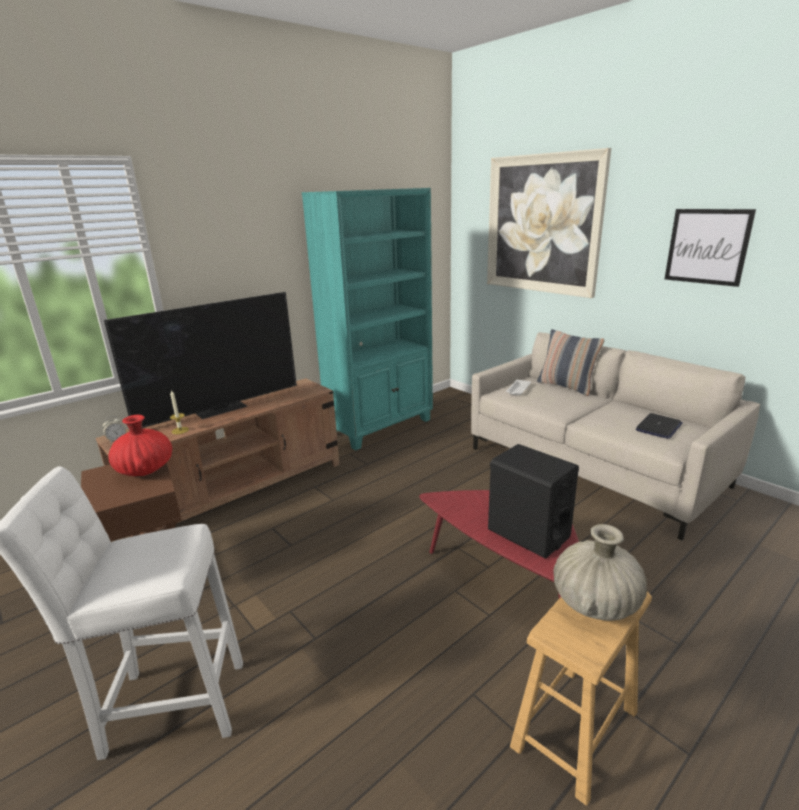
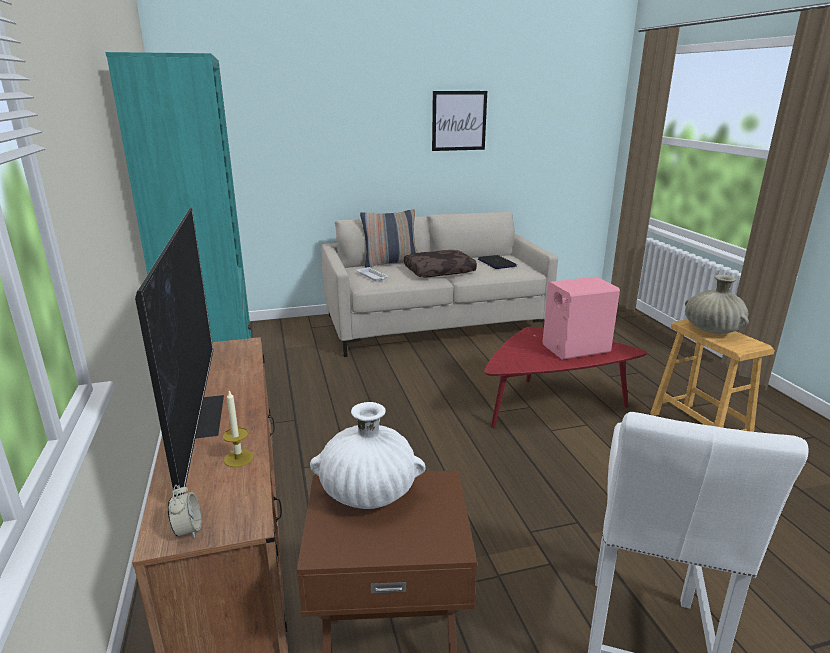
camera: 65 degrees left, 0 degrees up
(145, 470) = (368, 493): red vase -> white vase
(528, 533) = (575, 348): black speaker -> pink speaker
(542, 224) = (302, 109): picture -> none
(581, 409) = (439, 271): none -> brown pillow

